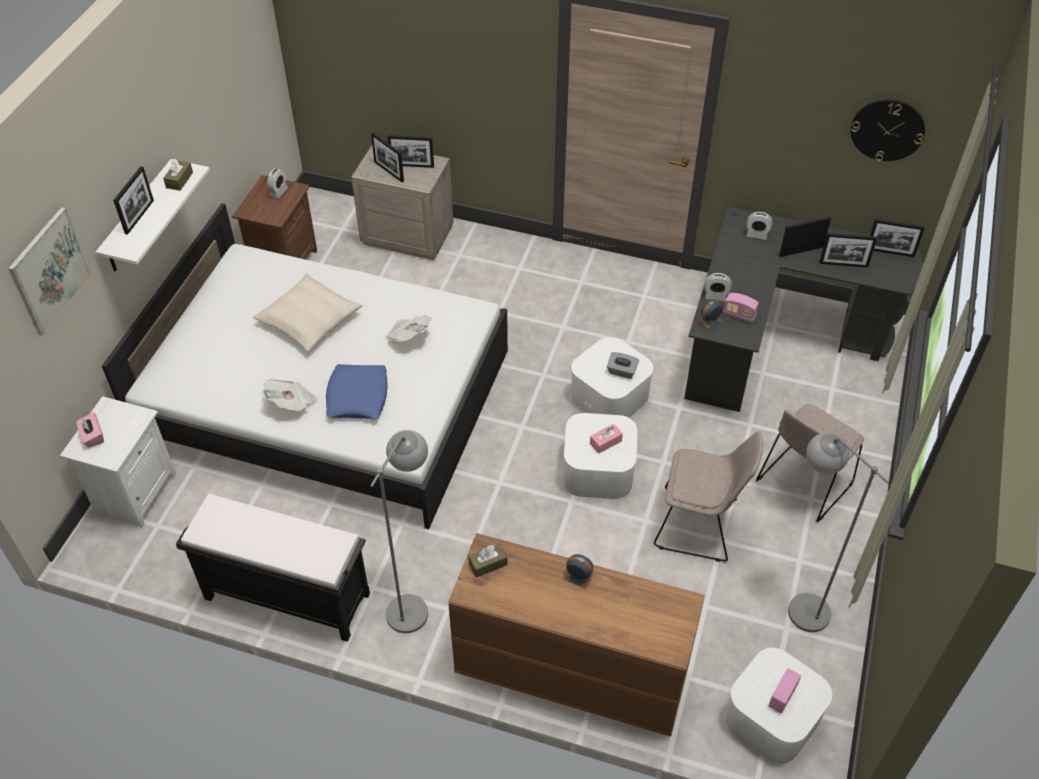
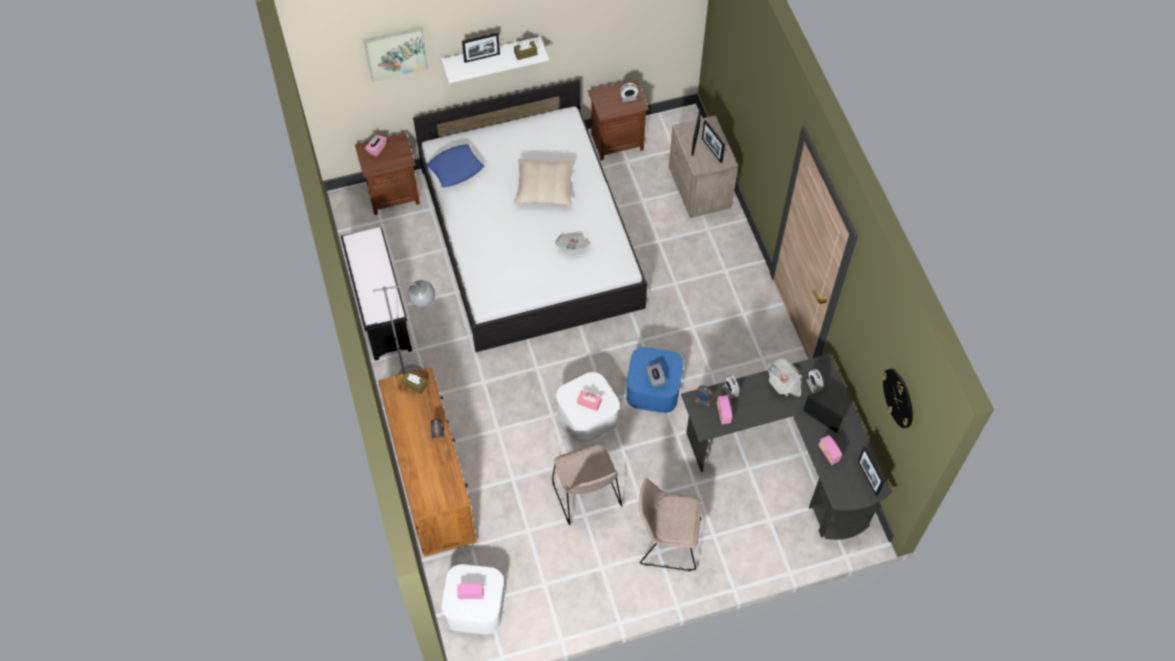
camera: 55 degrees right, 10 degrees up
(134, 493) = (393, 194): white nightstand -> brown nightstand
(292, 403) = (476, 222): newspaper -> newspaper (784, 384)
(358, 397) = (506, 250): blue pillow -> blue pillow (455, 169)
(610, 396) = (653, 388): white storage box -> blue storage box
(798, 602) = (568, 581): grey floor lamp -> none
(843, 264) = (828, 453): picture frame -> radio

